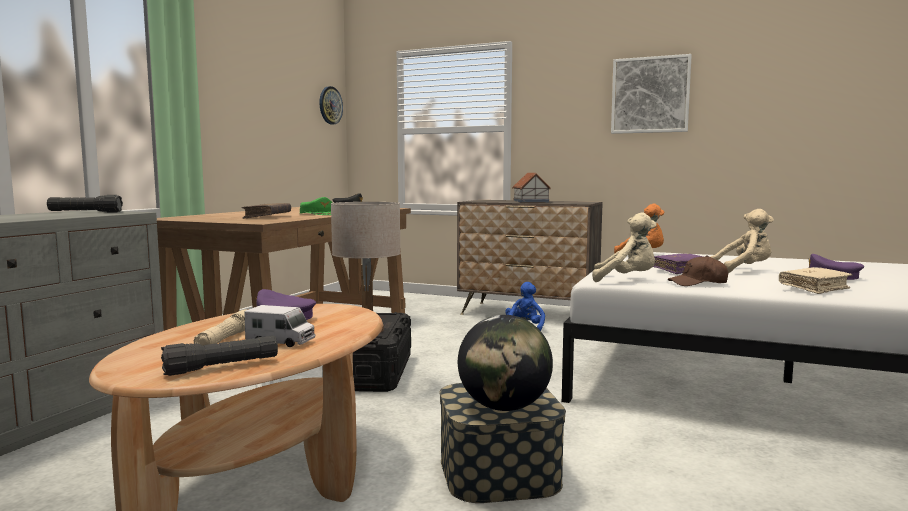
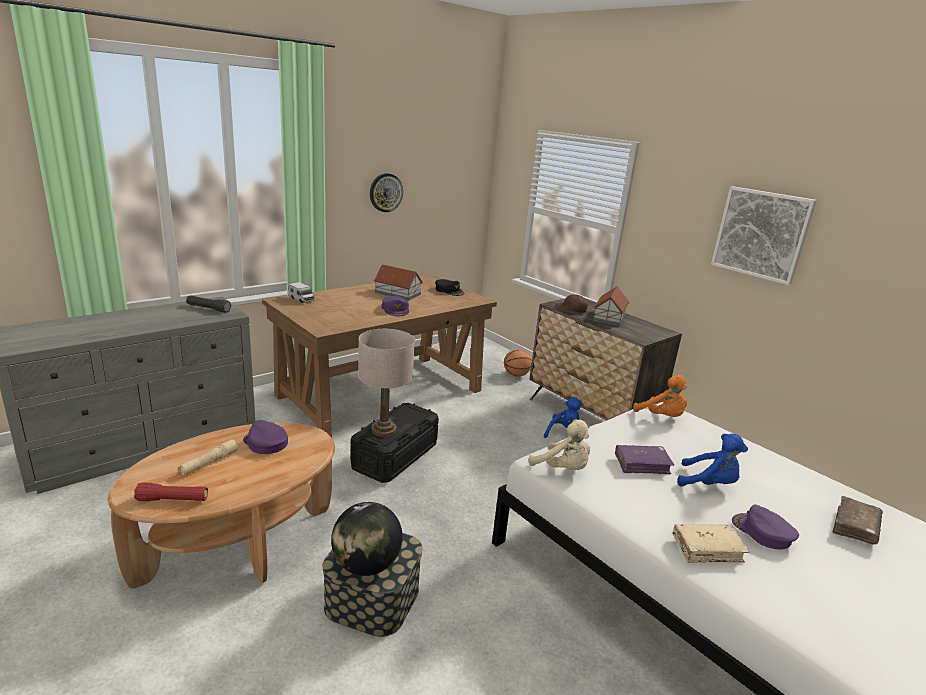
camera: 25 degrees right, 15 degrees up
(222, 367) = (173, 500): black flashlight -> red flashlight
(267, 217) = (347, 313): brown book -> brown book (855, 527)
(281, 342) = (232, 478): toy truck -> toy truck (301, 299)
(299, 210) = (397, 293): none -> toy house
(318, 214) = (395, 310): green cap -> purple cap
(330, 105) = (473, 176): wall clock -> wall clock (385, 192)
(425, 304) = (516, 375): none -> basketball
(698, 283) = (613, 499): brown cap -> brown cap (571, 309)
(743, 270) = (709, 484): beige plush toy -> blue plush toy

